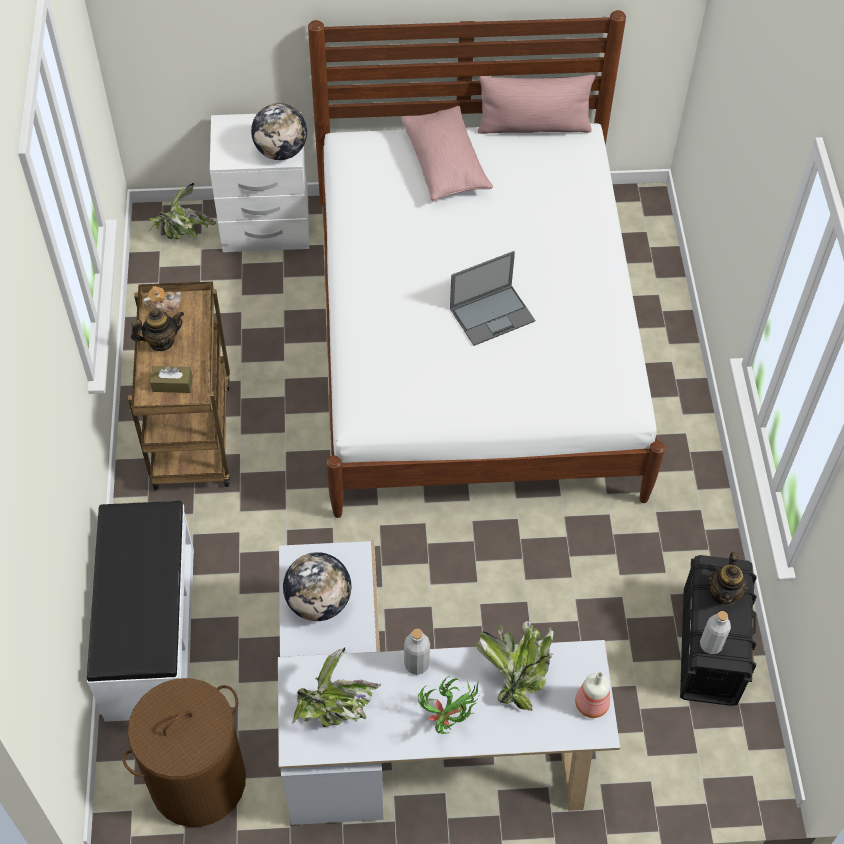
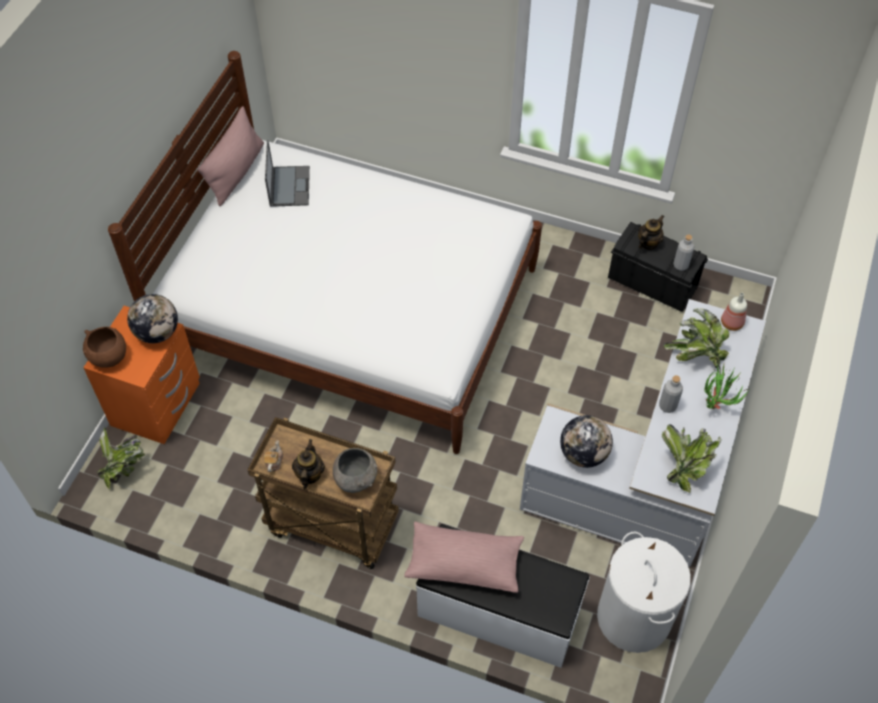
camera: 65 degrees left, 0 degrees up
(172, 384) = (356, 479): brown tissue box -> grey bowl
(198, 780) = (633, 617): brown laundry basket -> white laundry basket
(231, 128) = (109, 358): none -> brown bowl
(266, 226) = (157, 405): white nightstand -> orange nightstand
(445, 164) = (240, 235): pink pillow -> pink pillow (464, 563)
(493, 314) = (397, 260): laptop -> laptop (289, 186)
(724, 593) = (648, 243): teapot -> teapot turned 90 degrees counterclockwise

